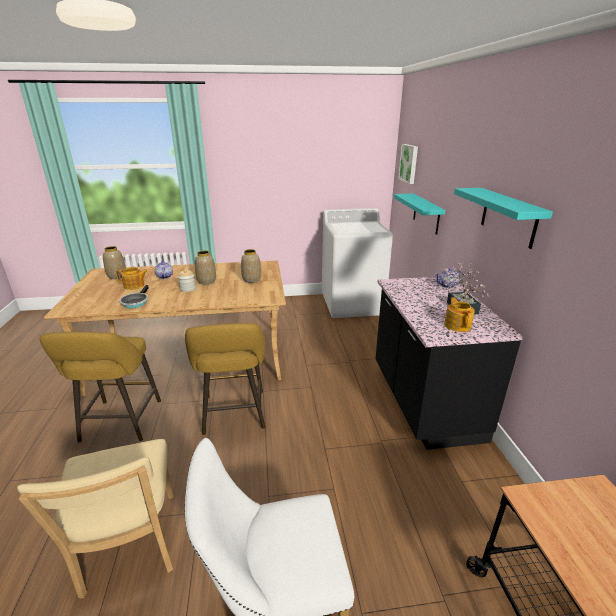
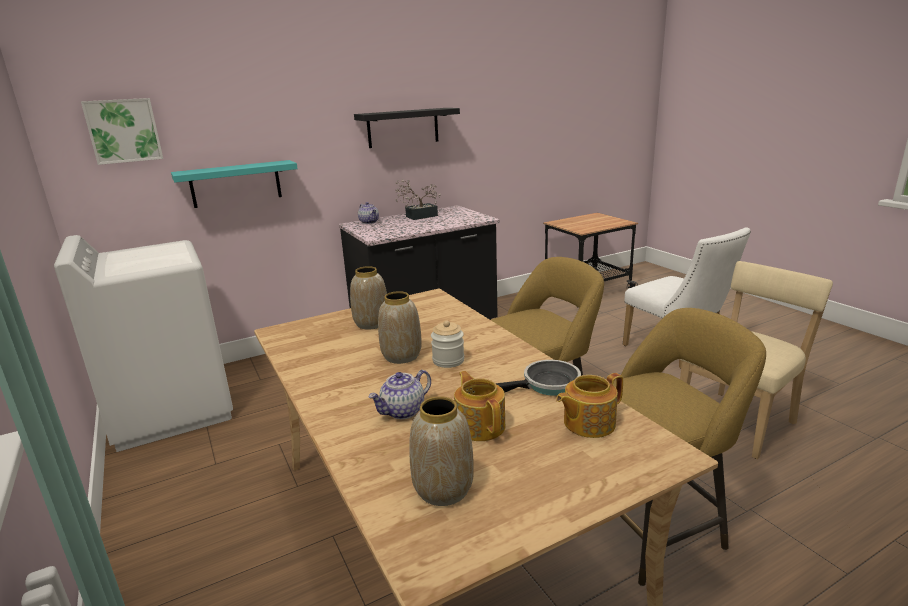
camera: 110 degrees left, 5 degrees down
(457, 325) = (458, 215): teapot -> teapot (587, 423)
(508, 217) = (403, 127): turquoise shelf -> black shelf

